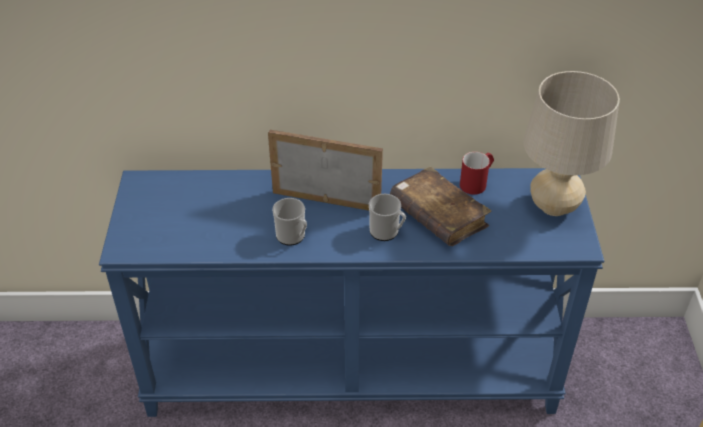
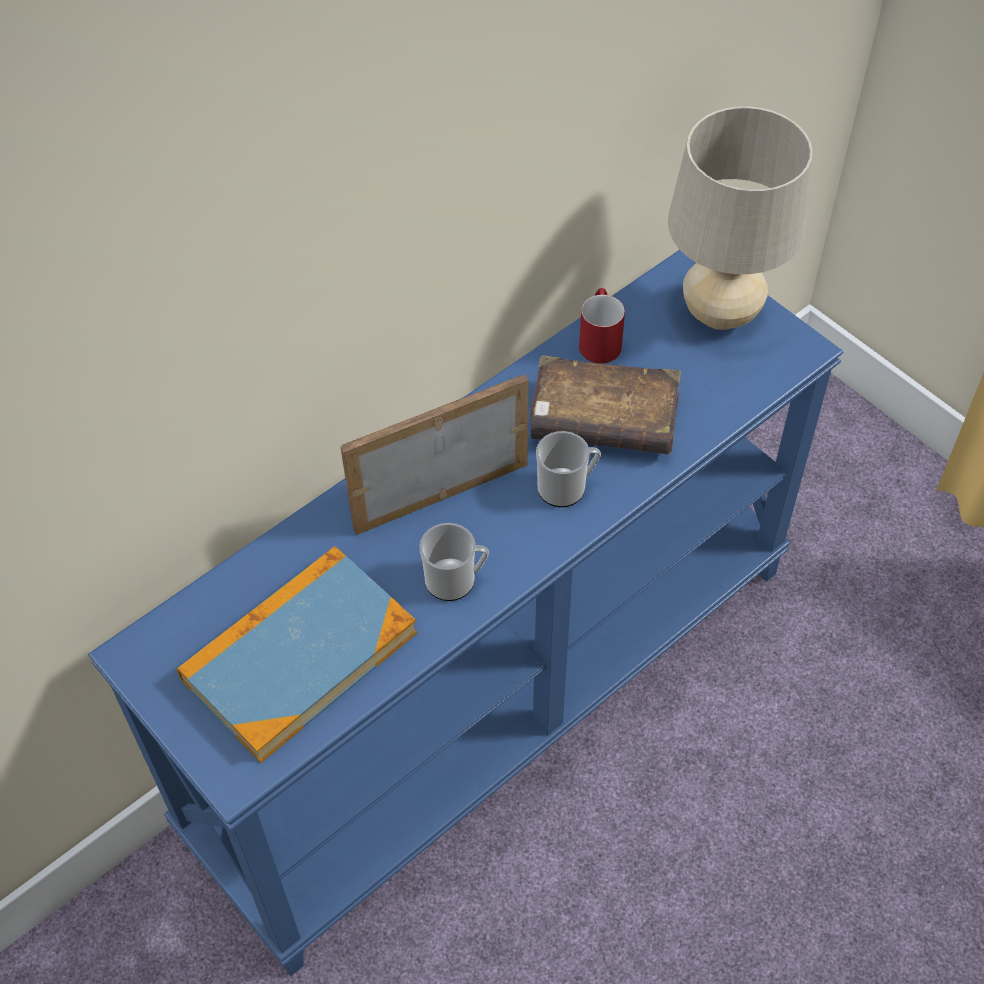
camera: 40 degrees left, 10 degrees up
(196, 222) = (299, 655): none -> book

